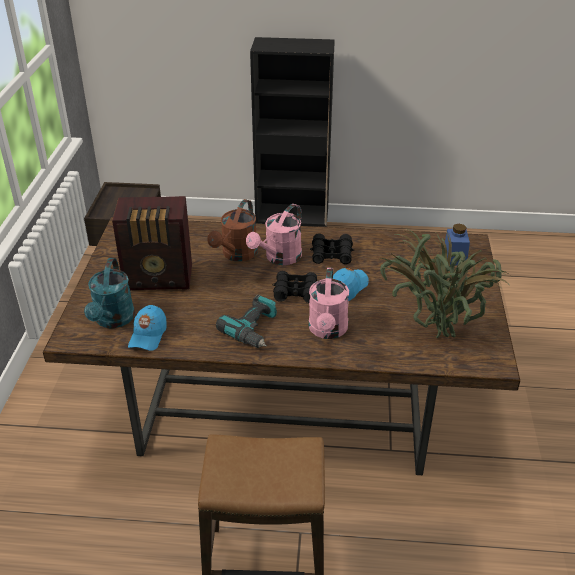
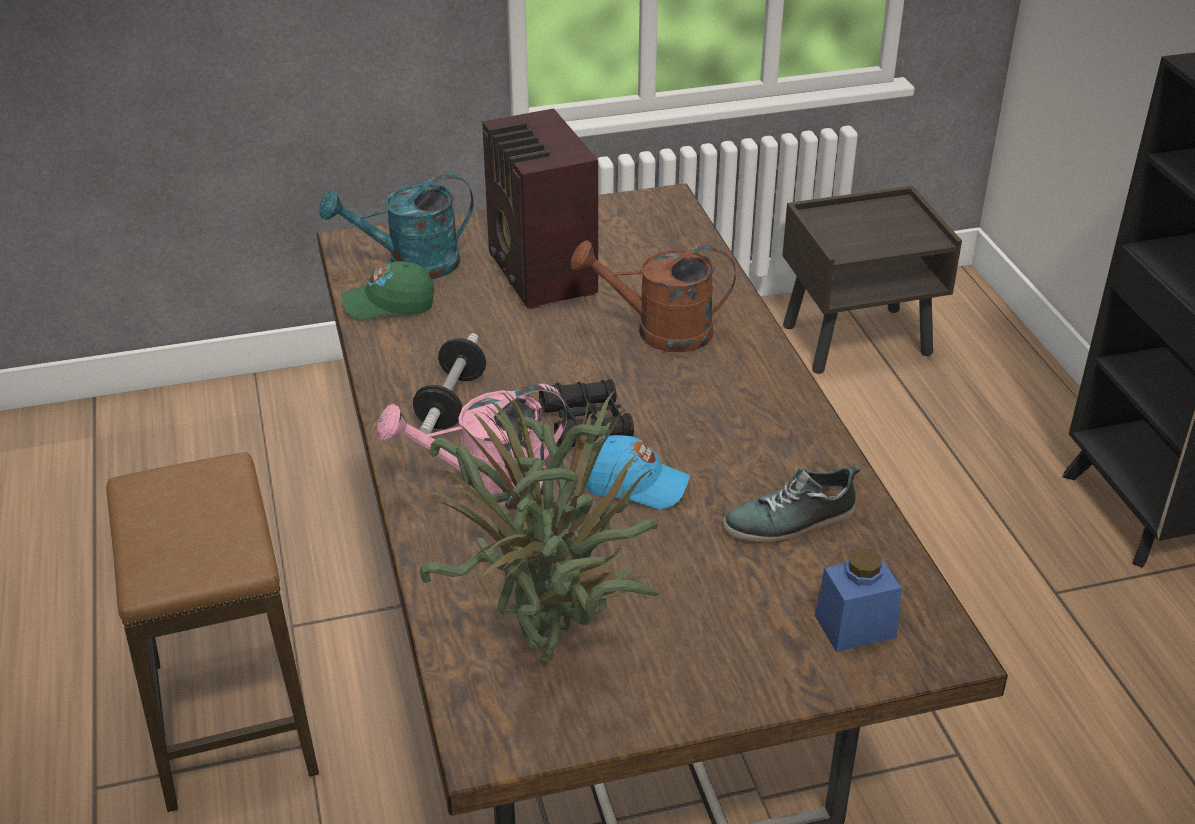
camera: 70 degrees right, 0 degrees up
(148, 335) = (389, 305): blue cap -> green cap
(254, 330) = (451, 402): power drill -> dumbbell
(279, 258) = (681, 381): pink watering can -> none
(331, 254) = (740, 442): black binoculars -> none
(389, 256) = (790, 522): none -> shoe

